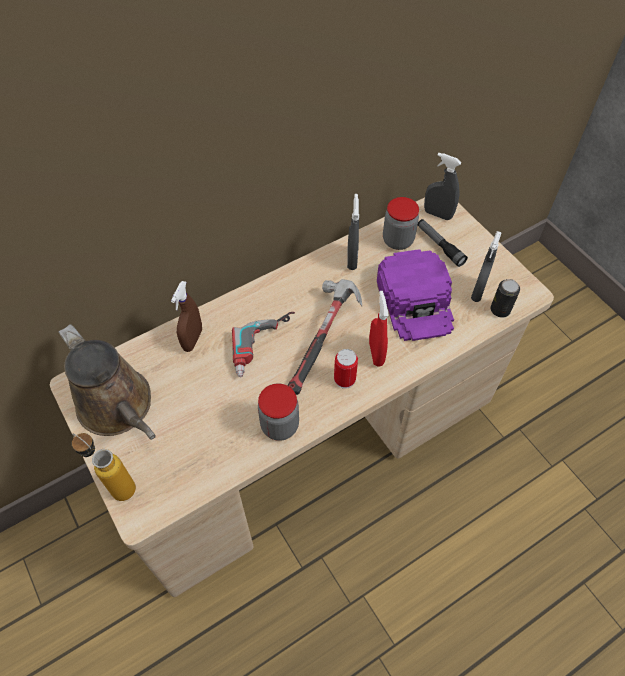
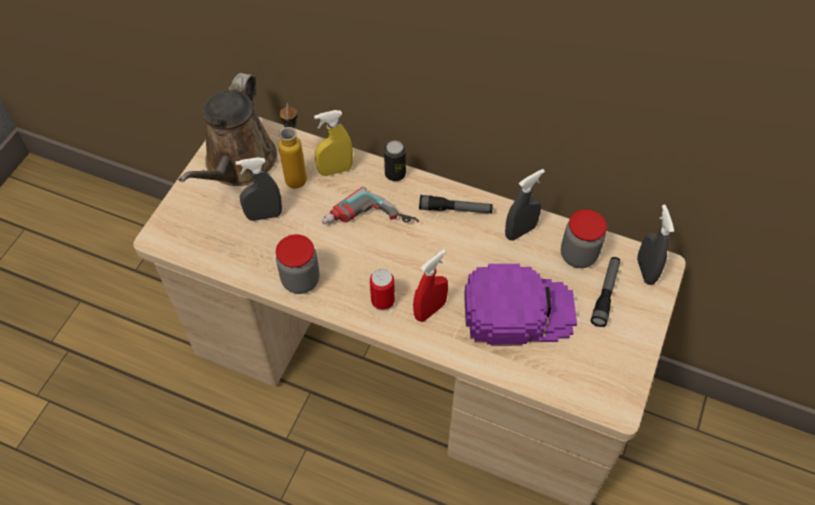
camera: 55 degrees right, 0 degrees up
(116, 484) = (174, 206): bottle -> bottle (296, 173)
(192, 340) = (335, 170): brown spray bottle -> yellow spray bottle
(300, 285) = (455, 209): none -> flashlight
(323, 340) = (411, 261): hammer -> none
(416, 300) = (518, 310): purple cap -> purple cap turned 135 degrees counterclockwise
(478, 291) = (577, 358): grey spray bottle -> grey spray bottle (264, 215)
(500, 310) = (571, 389): can -> can (395, 174)

